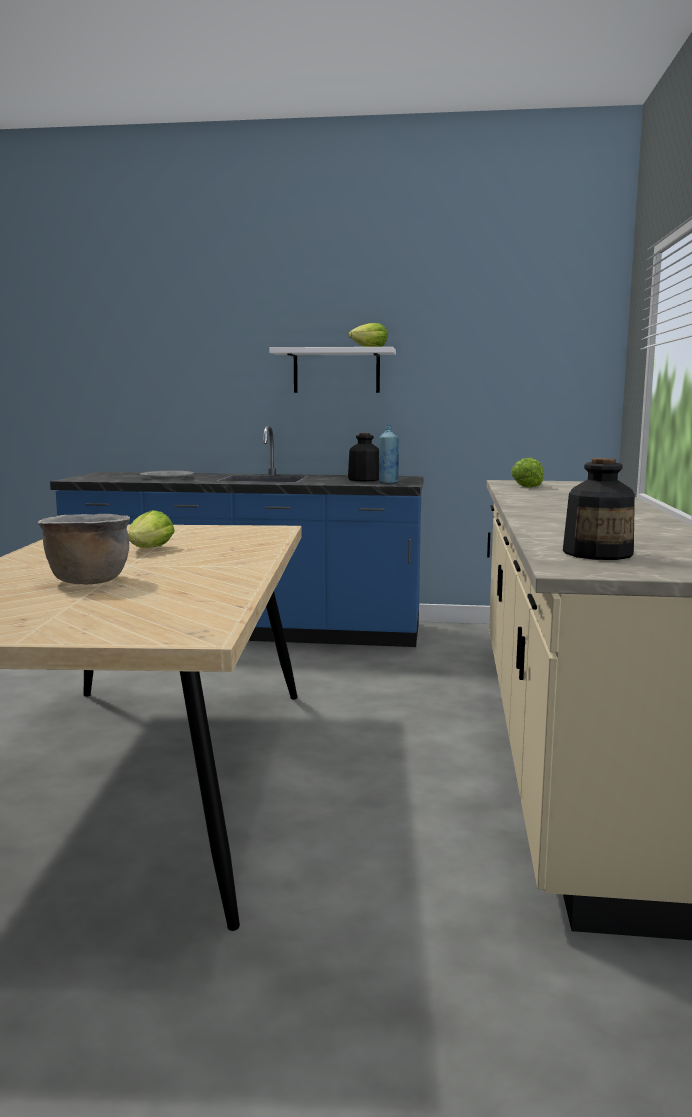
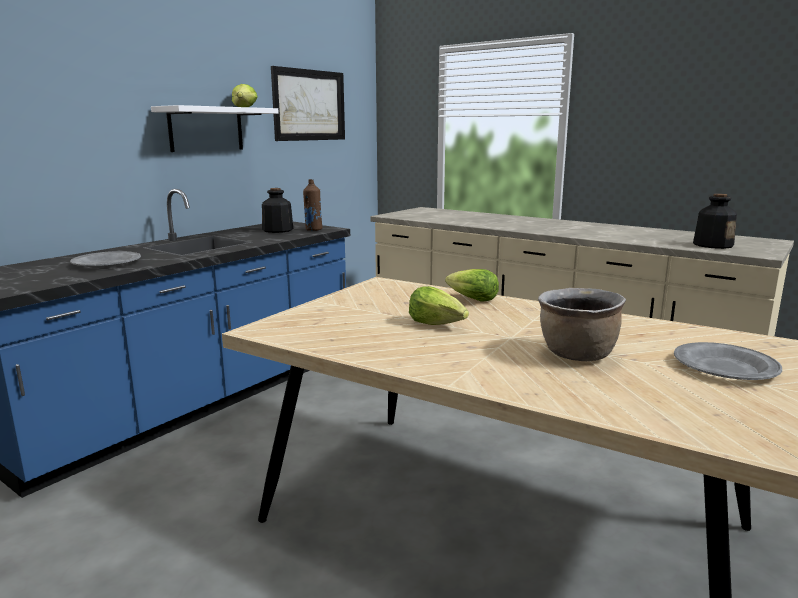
camera: 60 degrees left, 5 degrees up
(85, 617) = (725, 367): none -> grey plate
(388, 483) = (313, 229): blue bottle -> brown bottle
(487, 342) = (309, 105): none -> picture
(526, 486) = (423, 216): lettuce -> lettuce (471, 299)

